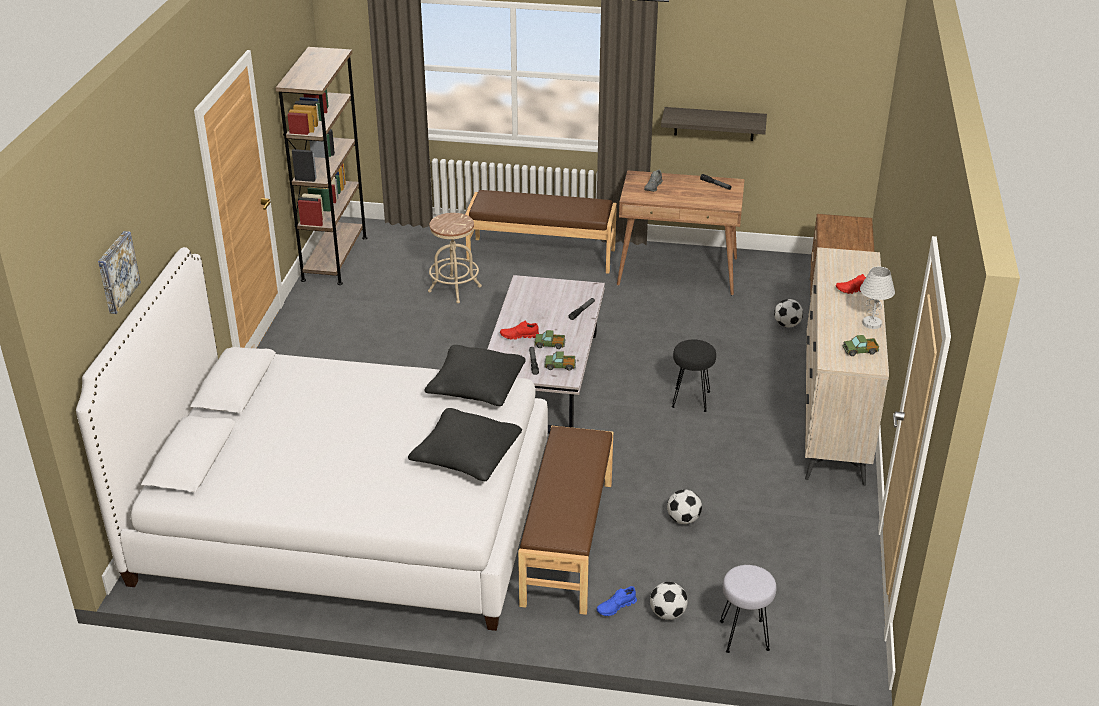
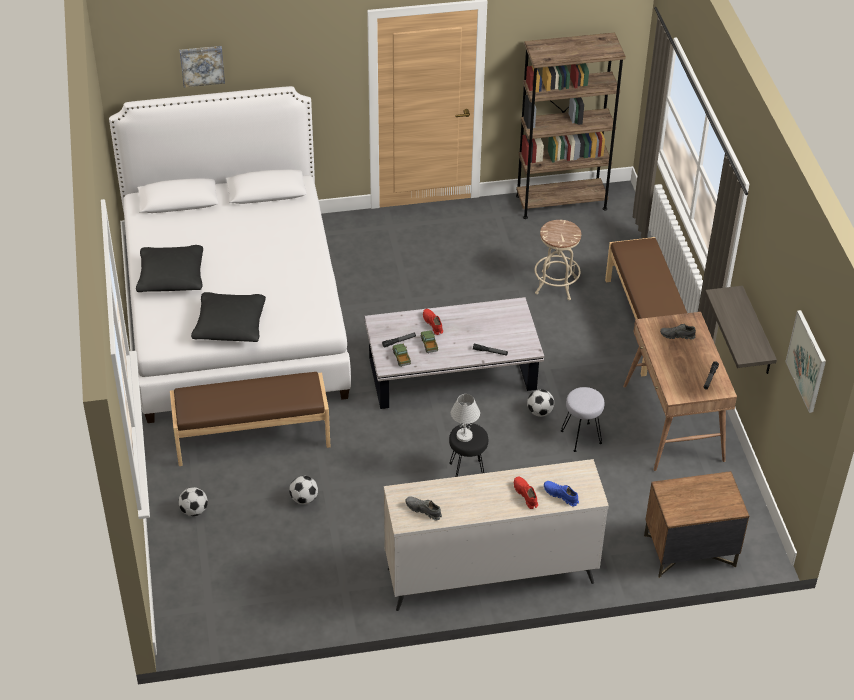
camera: 70 degrees right, 10 degrees up
(476, 387) = (316, 309): black pillow -> black pillow (171, 277)
(616, 607) = (191, 480): blue shoe -> blue shoe (560, 495)
(743, 635) = (185, 558): grey stool -> grey stool (581, 436)
(787, 325) = (624, 520): football -> football (539, 412)
(829, 67) = (807, 361): none -> picture
(860, 351) = (423, 510): toy truck -> grey shoe
(872, 323) = (473, 513): white table lamp -> white table lamp (464, 436)

